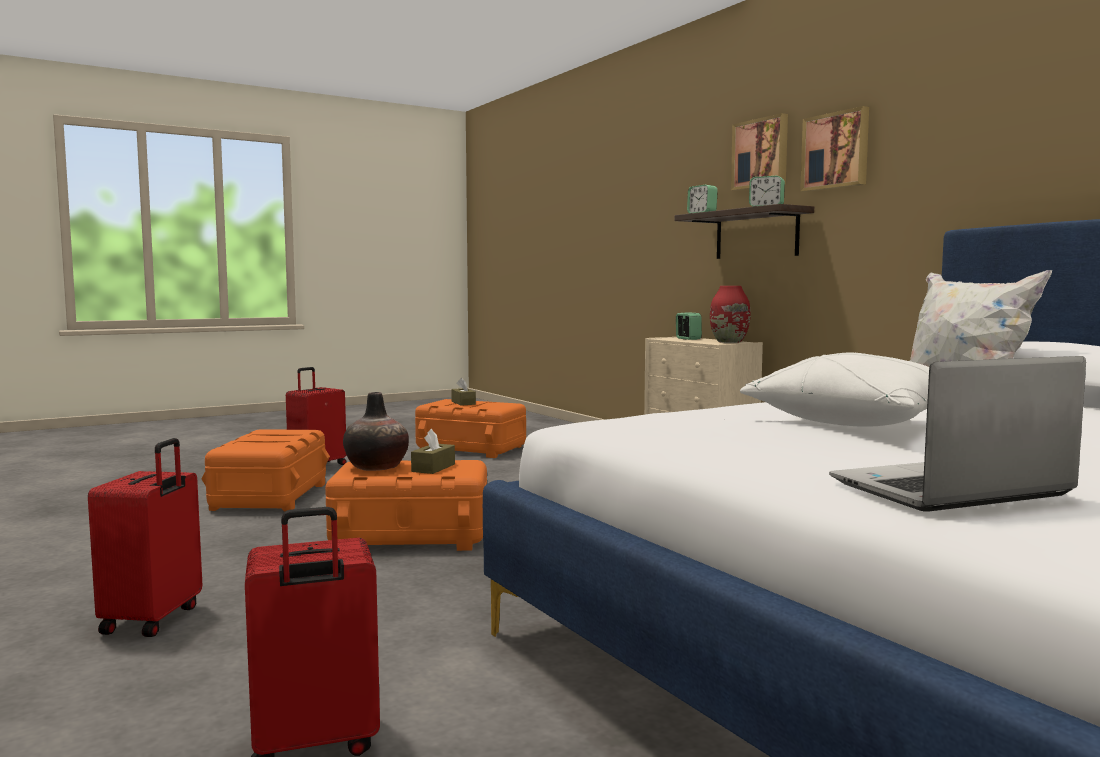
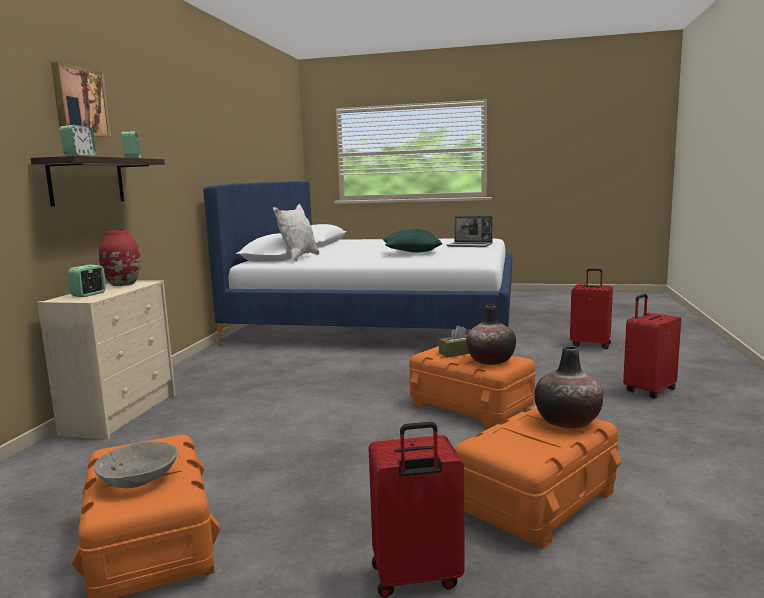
camera: 135 degrees left, 5 degrees up
(248, 445) = (567, 421): none -> vase
(463, 403) = (139, 479): brown tissue box -> grey bowl
(836, 151) = (135, 119): picture -> none
(853, 420) = (411, 252): white pillow -> green pillow

